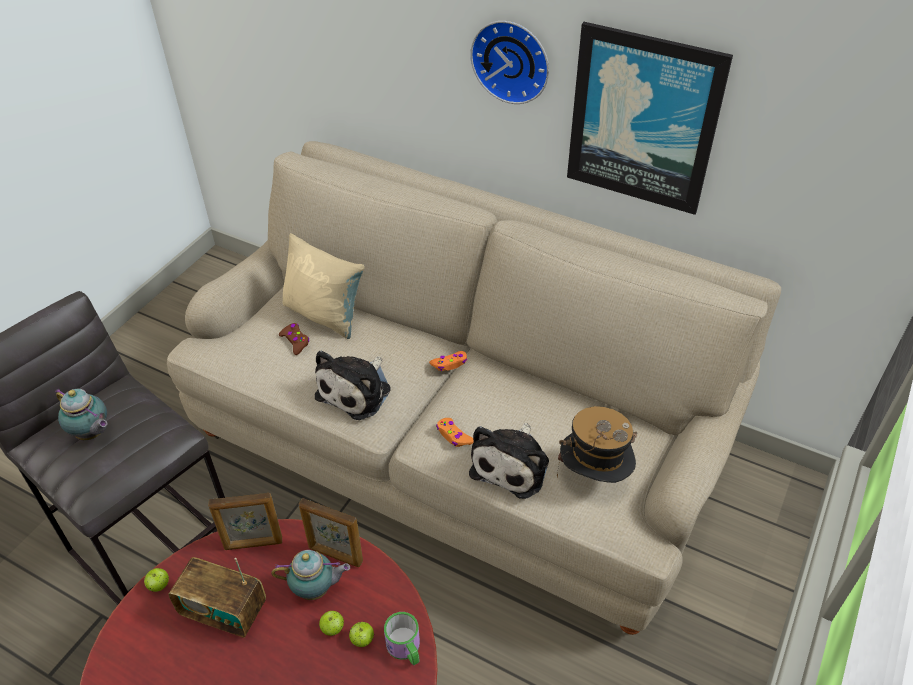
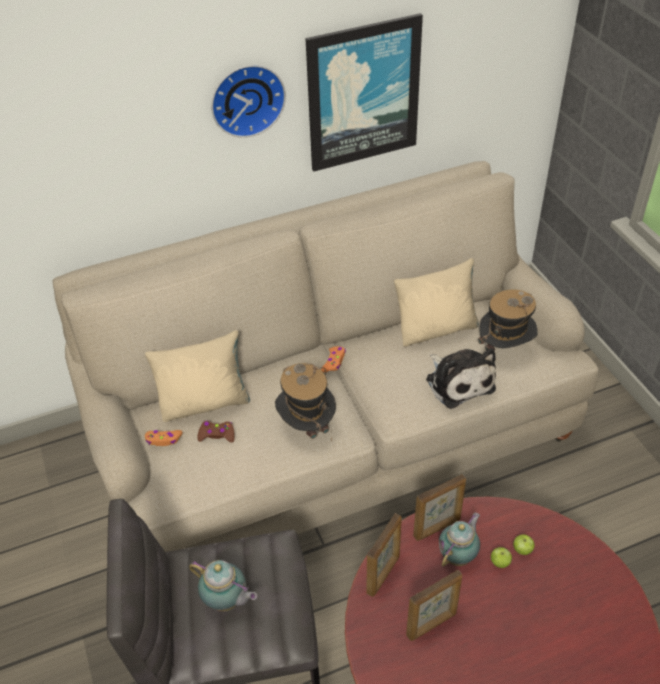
camera: 50 degrees left, 0 degrees up
(92, 434) = (227, 601): teapot -> teapot turned 45 degrees clockwise
(159, 585) = (370, 659): apple -> none
(225, 611) = (432, 624): radio -> picture frame
(357, 391) = (307, 426): plush toy -> hat
(406, 649) = (547, 529): mug -> none
(454, 436) = (406, 396): orange game controller -> orange game controller (163, 440)
(566, 409) = (436, 329): none -> beige pillow

